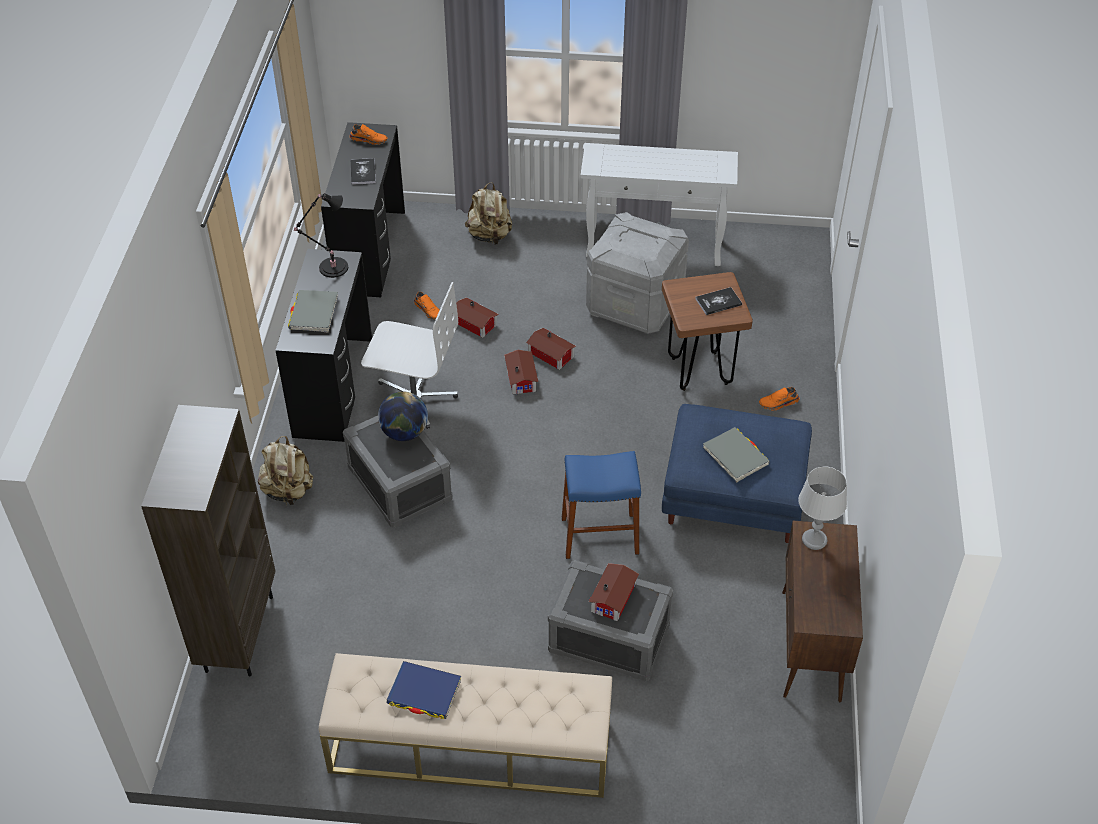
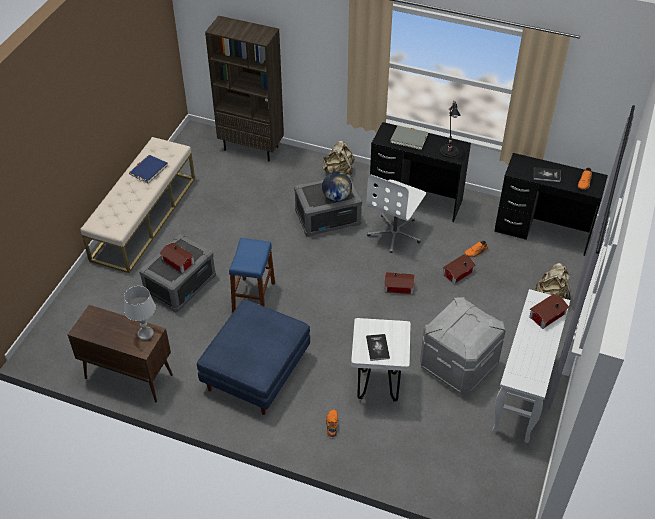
camera: 105 degrees right, 0 degrees up
(551, 355) = (416, 306): toy house -> toy house (546, 315)
(699, 371) = (378, 385): brown stool -> white stool
(735, 456) = (246, 334): grey book -> none

